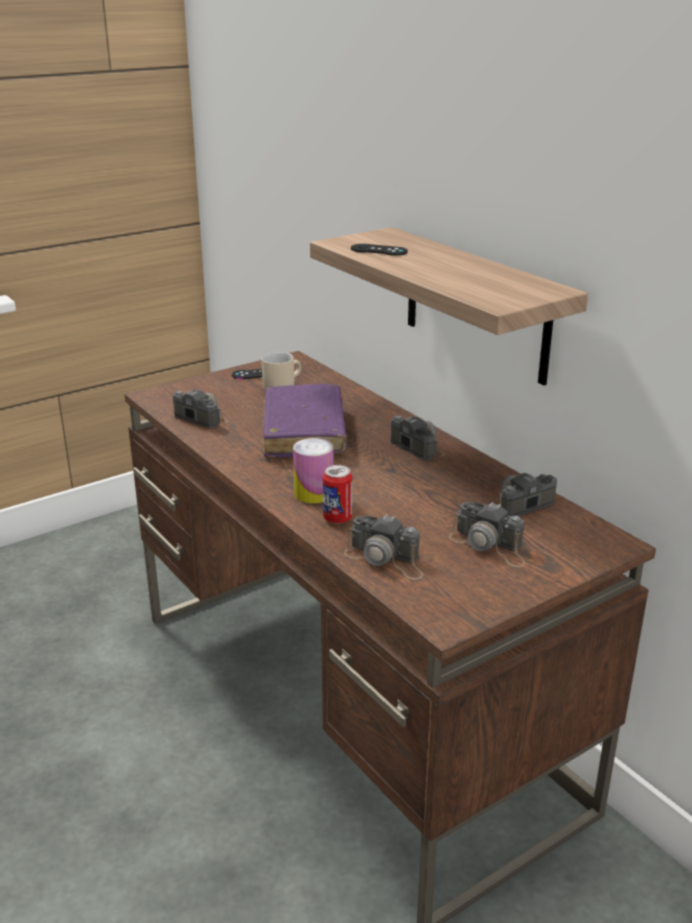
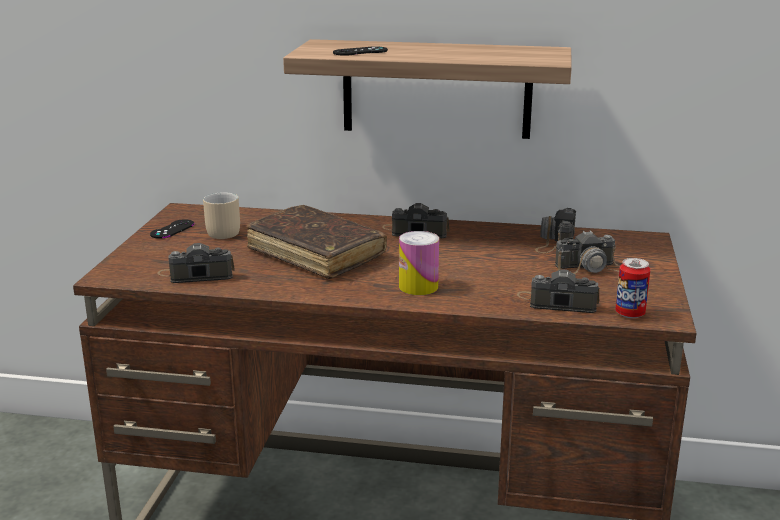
camera: 45 degrees left, 5 degrees down
(304, 432) = (316, 253): purple book -> brown book
(337, 518) = (471, 294): can -> can (630, 314)
(386, 559) = (557, 302): camera -> camera turned 150 degrees counterclockwise

